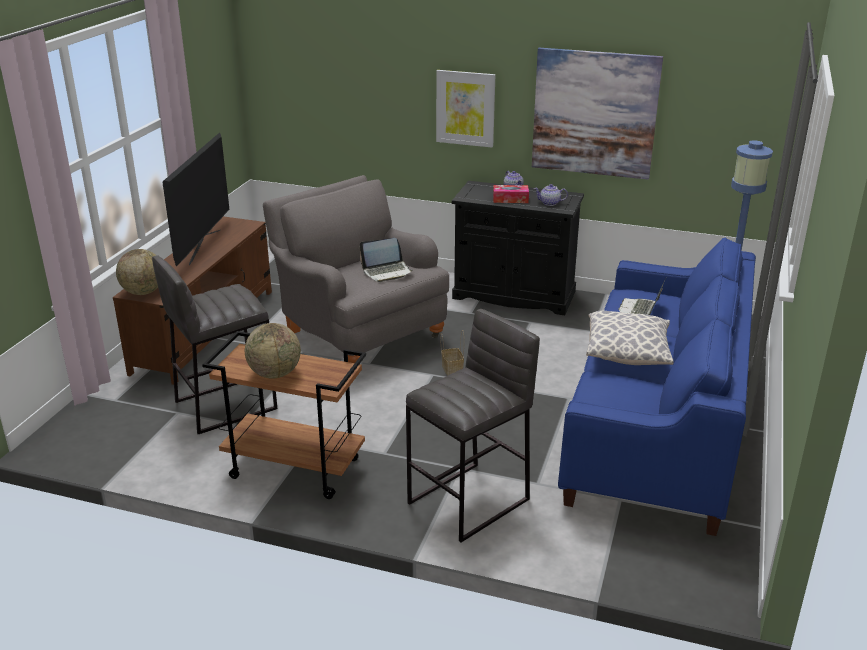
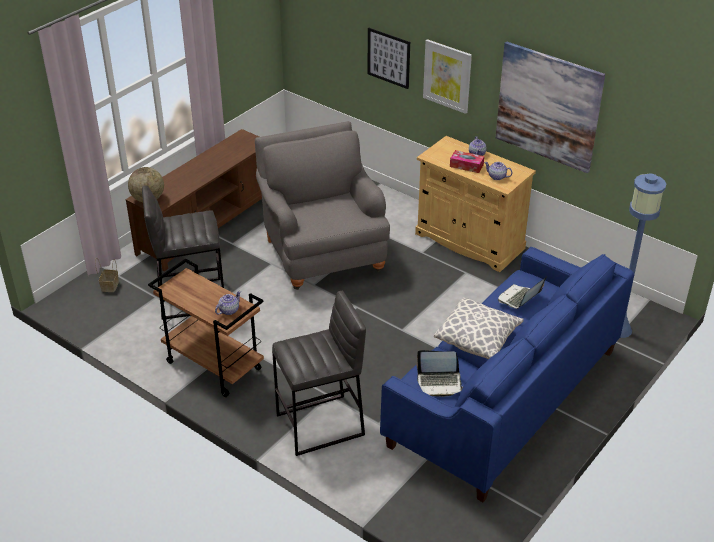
camera: 20 degrees right, 10 degrees up
(204, 246) = (212, 160): television -> none
(275, 374) = (196, 301): globe -> none
(324, 374) = (228, 310): none -> teapot
(387, 272) = (337, 216): laptop -> laptop (439, 383)
(388, 105) = (388, 58): none -> picture
(451, 368) = (374, 304): basket -> basket (110, 285)
(514, 295) = (469, 241): black cabinet -> beige cabinet

